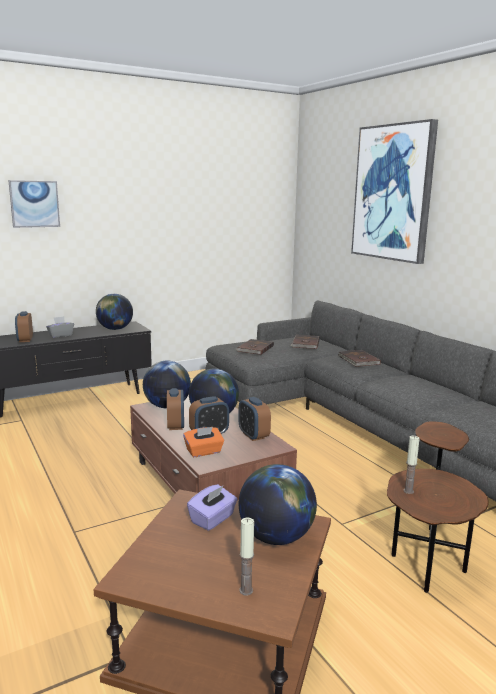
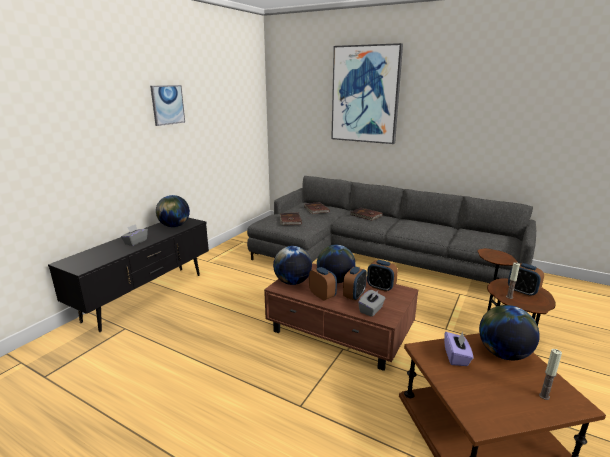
camera: 30 degrees left, 5 degrees up
(25, 340) = (108, 254): alarm clock -> alarm clock (522, 291)
(34, 204) = (86, 120): picture -> picture (167, 105)
(204, 452) = (371, 310): orange tissue box -> grey tissue box

